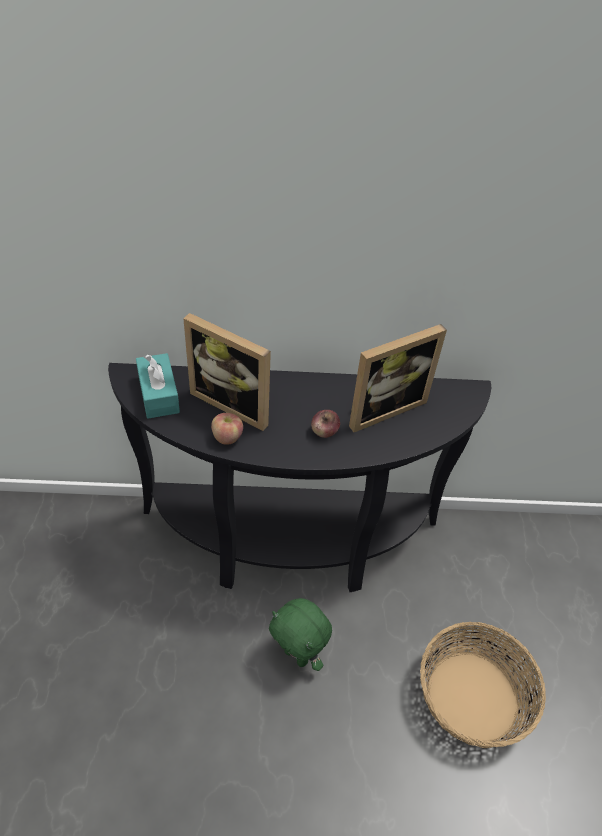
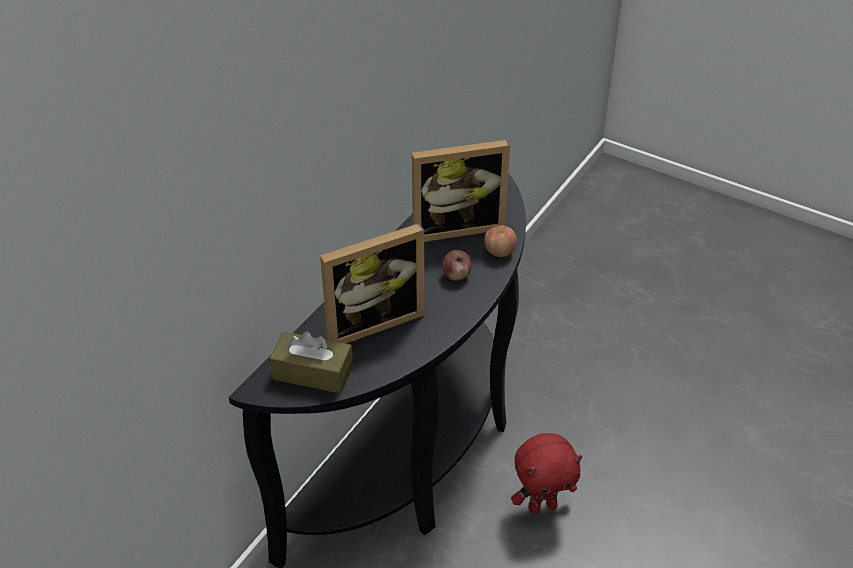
camera: 55 degrees left, 5 degrees down
(158, 394) = (313, 373): turquoise tissue box -> brown tissue box
(227, 437) = (413, 343): apple -> apple (499, 252)
(297, 655) = (542, 506): green plush toy -> red plush toy
(382, 407) = (456, 226): picture frame -> picture frame turned 75 degrees clockwise
(473, 696) = (654, 399): basket -> none

